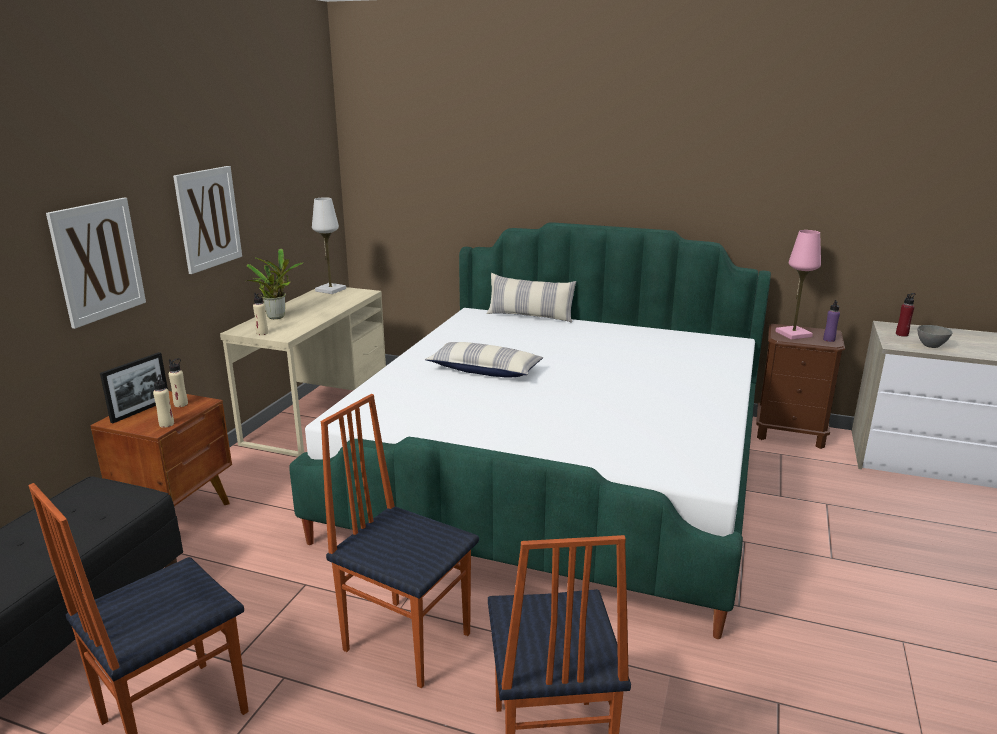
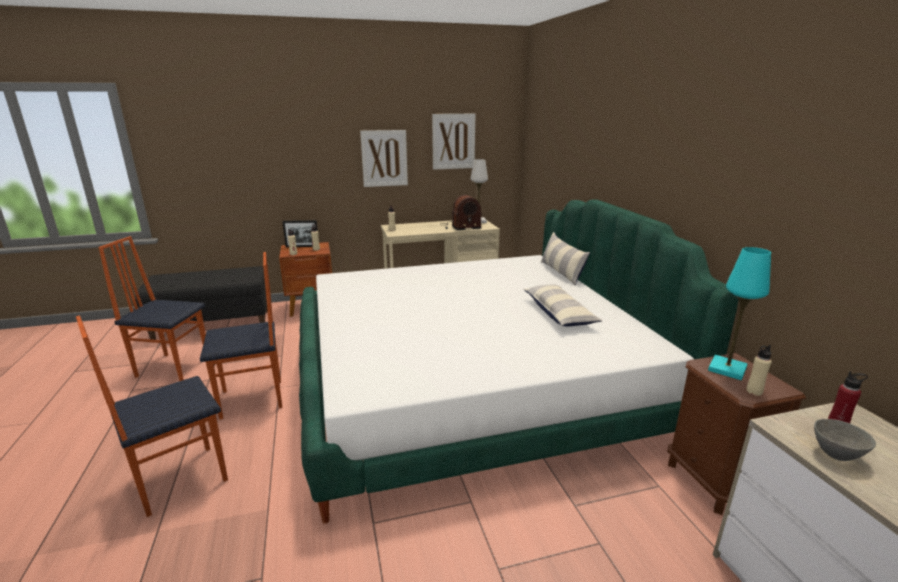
camera: 55 degrees right, 0 degrees up
(98, 261) = (302, 167): picture -> picture (453, 141)
(278, 316) = (420, 225): potted plant -> none
(333, 302) = (460, 227): none -> radio
(407, 640) = (252, 400): chair -> chair turned 75 degrees clockwise
(484, 370) = (444, 287): pillow -> pillow (559, 314)
(793, 334) = (727, 369): pink table lamp -> turquoise table lamp
(829, 340) = (754, 391): purple bottle -> beige bottle

